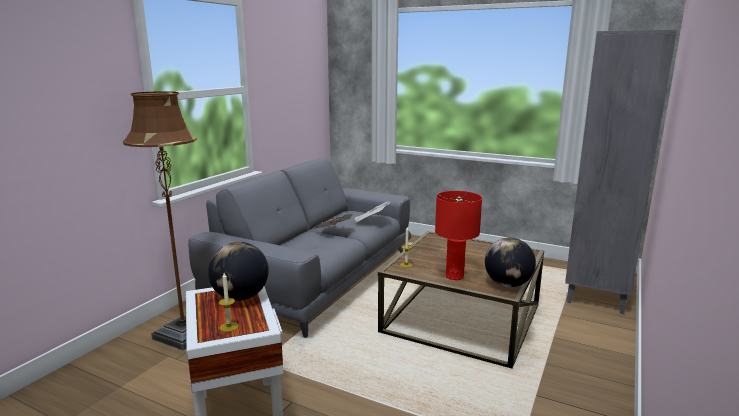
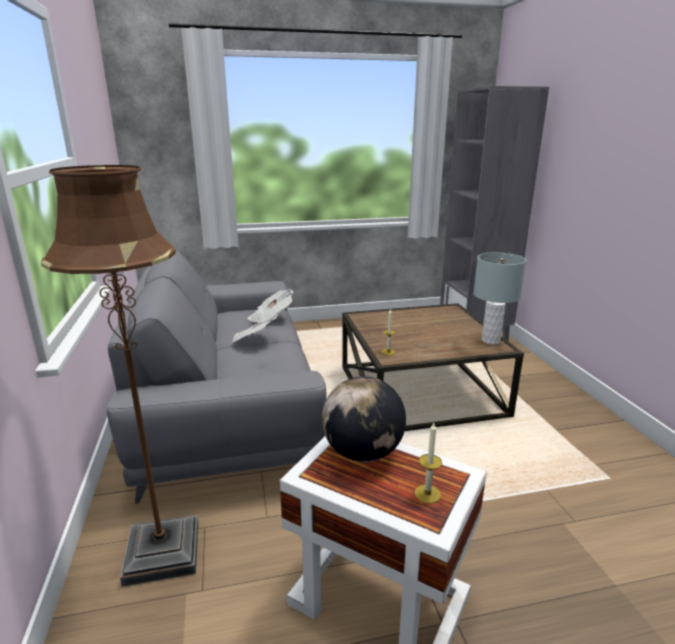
camera: 40 degrees left, 5 degrees up
(454, 276) = (444, 348): red table lamp -> none
(507, 284) = (490, 340): globe -> grey table lamp

